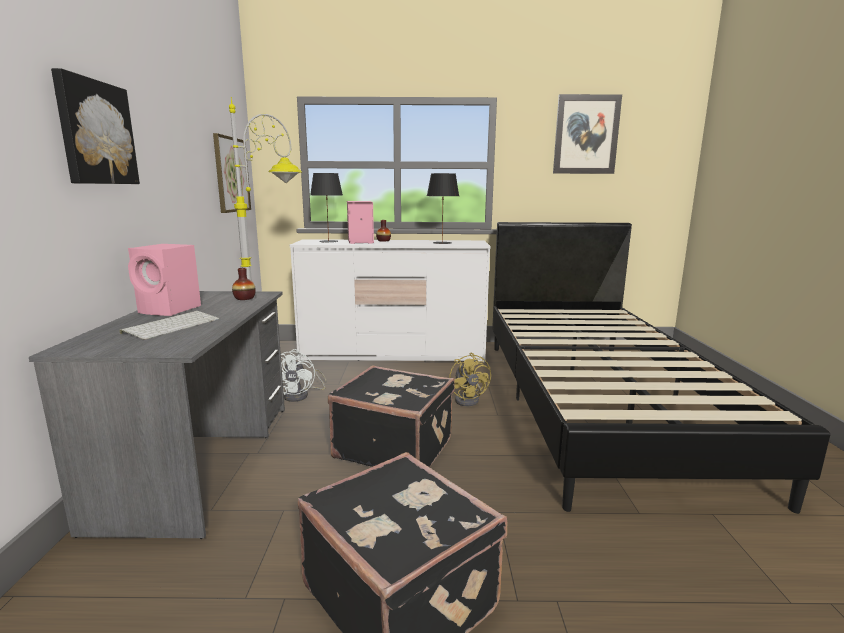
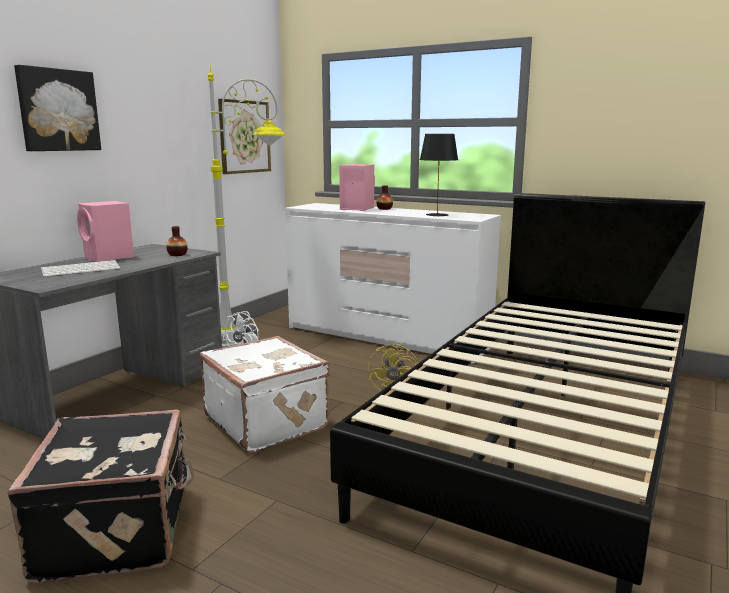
camera: 30 degrees right, 0 degrees up
(328, 241) = (328, 206): black table lamp -> none
(394, 447) = (267, 421): black suitcase -> white suitcase
(586, 135) = (654, 77): picture -> none

